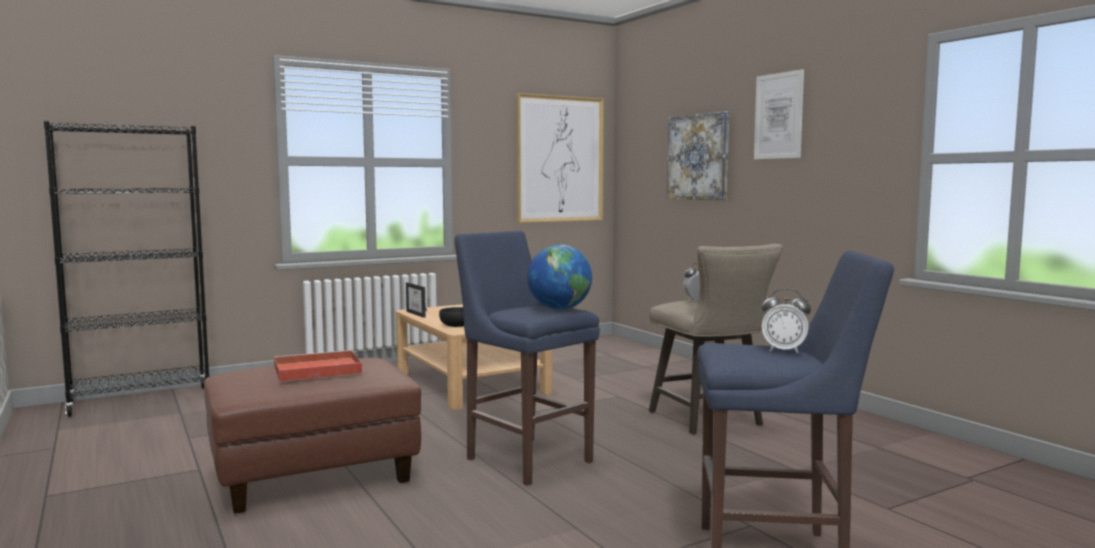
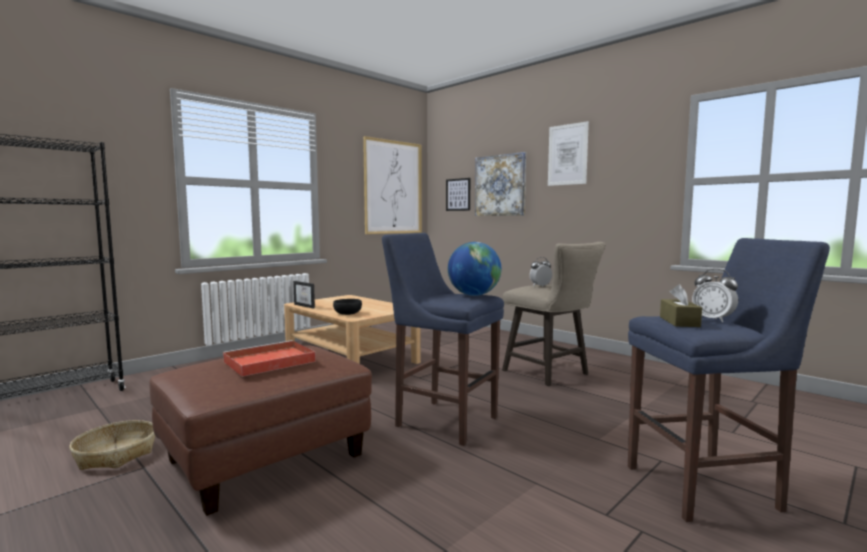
camera: 15 degrees left, 0 degrees up
(179, 455) = (116, 454): none -> basket
(649, 168) = (458, 194): none -> picture
(734, 350) = (679, 322): none -> brown tissue box
(784, 351) = (713, 319): alarm clock -> alarm clock turned 45 degrees clockwise

